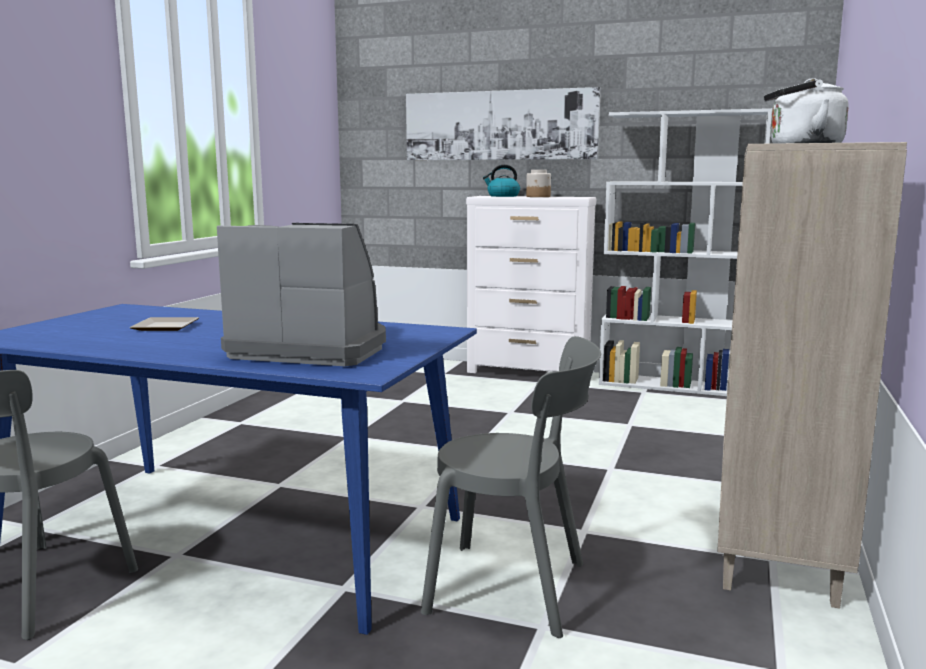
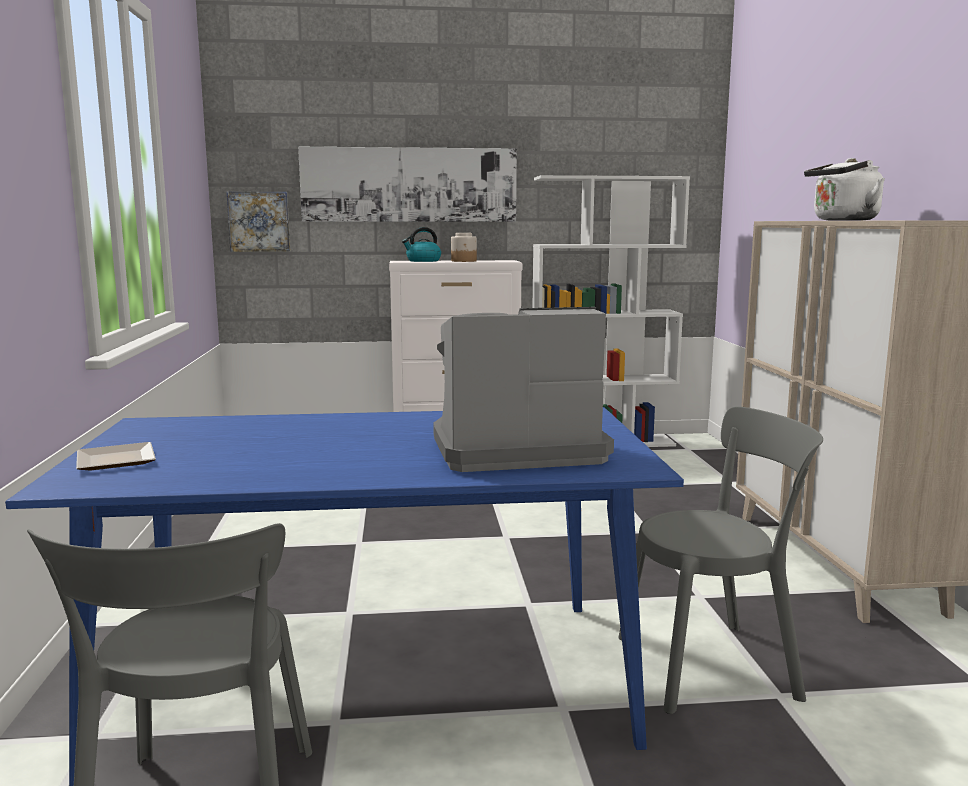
camera: 25 degrees left, 0 degrees up
(164, 327) = (270, 442): plate -> plate (113, 460)
(375, 160) = (259, 221): none -> picture

